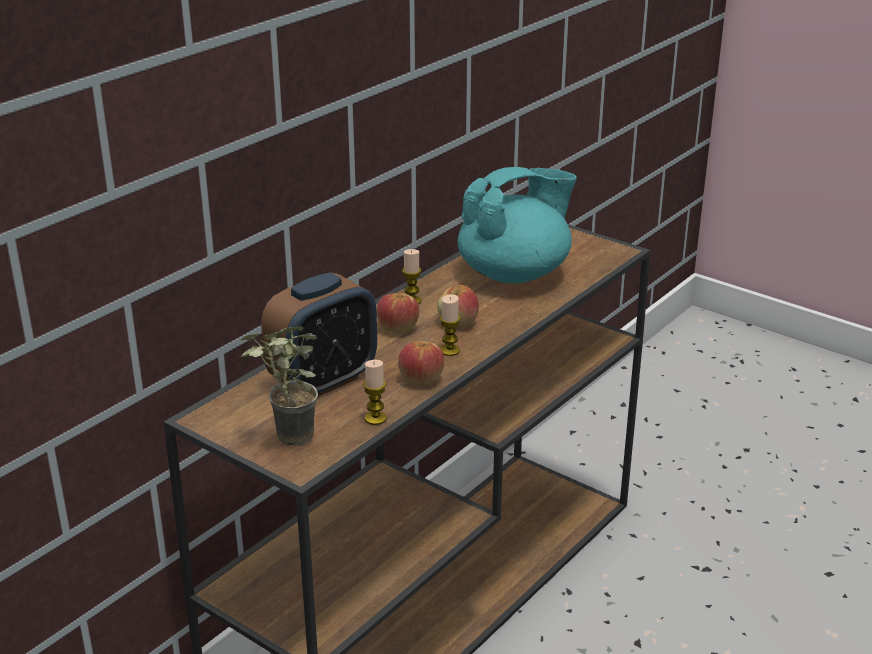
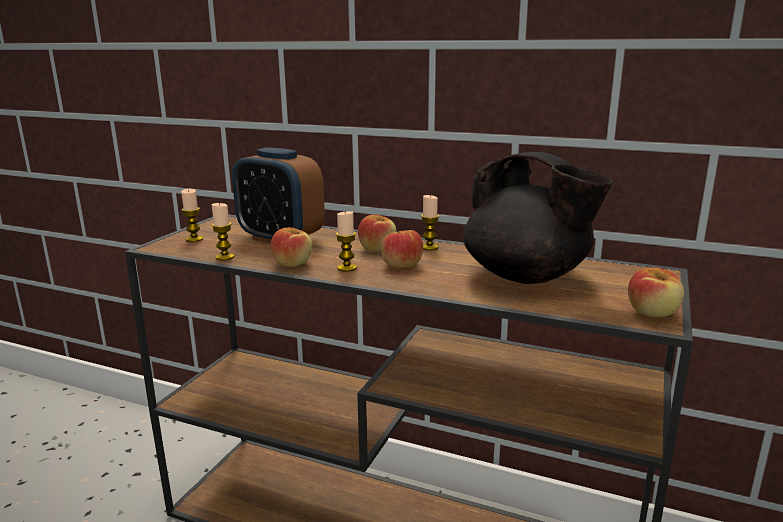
camera: 75 degrees right, 10 degrees down
(285, 441) = (194, 239): potted plant -> candle
(515, 273) = (527, 277): turquoise teapot -> black teapot
(606, 248) = (653, 313): none -> apple

